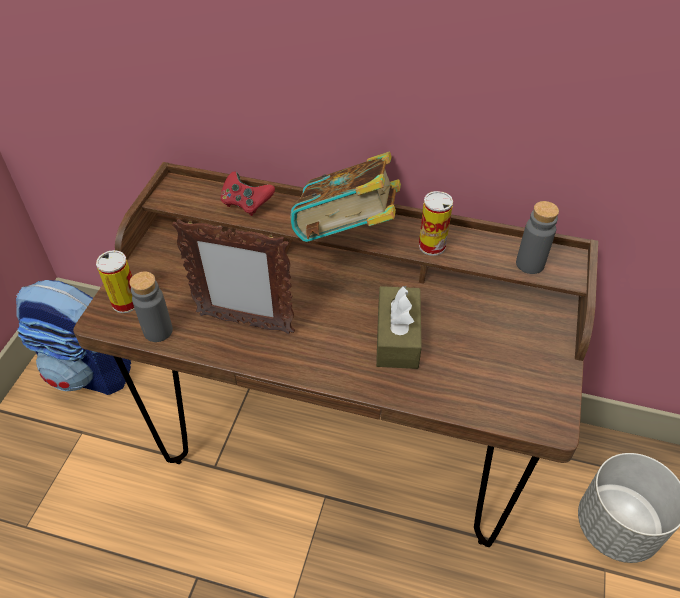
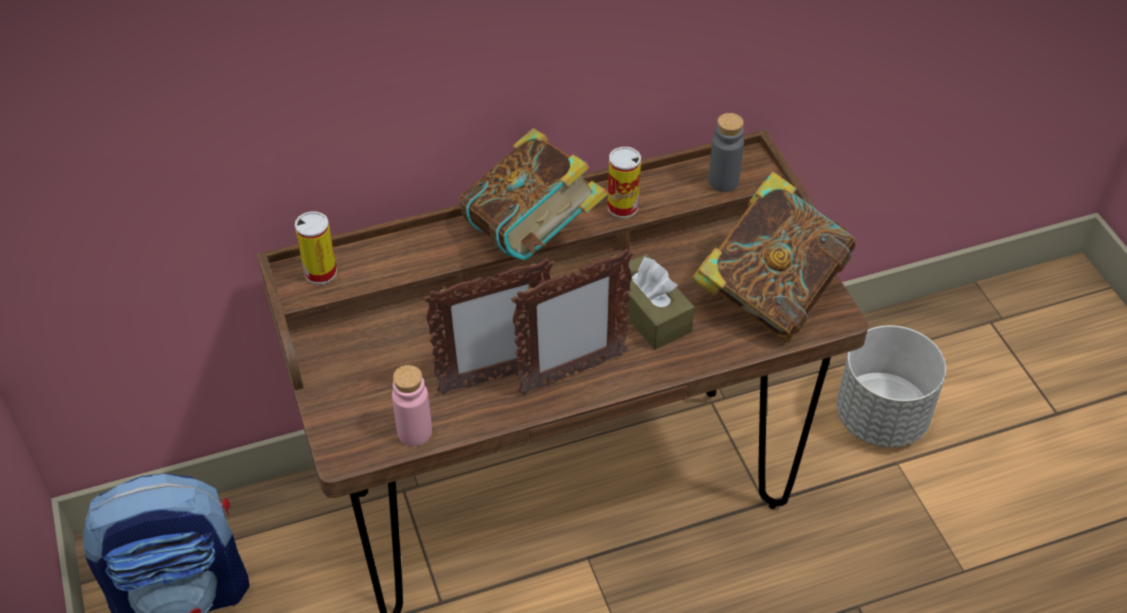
camera: 35 degrees left, 0 degrees up
(125, 302) = (350, 424): can -> can (320, 272)
(158, 331) = (414, 432): grey bottle -> pink bottle
(246, 204) = (397, 255): red game controller -> none
(299, 350) = (571, 374): none -> picture frame
(508, 373) = (769, 293): none -> book

